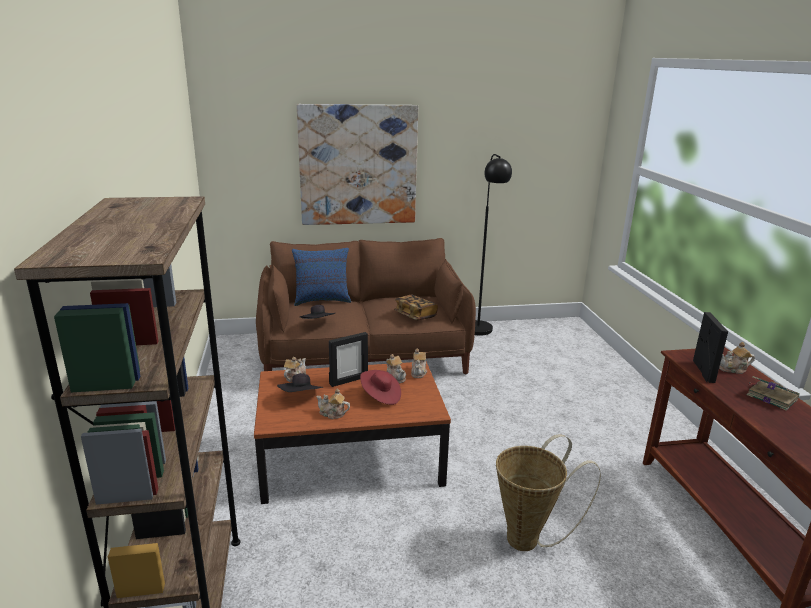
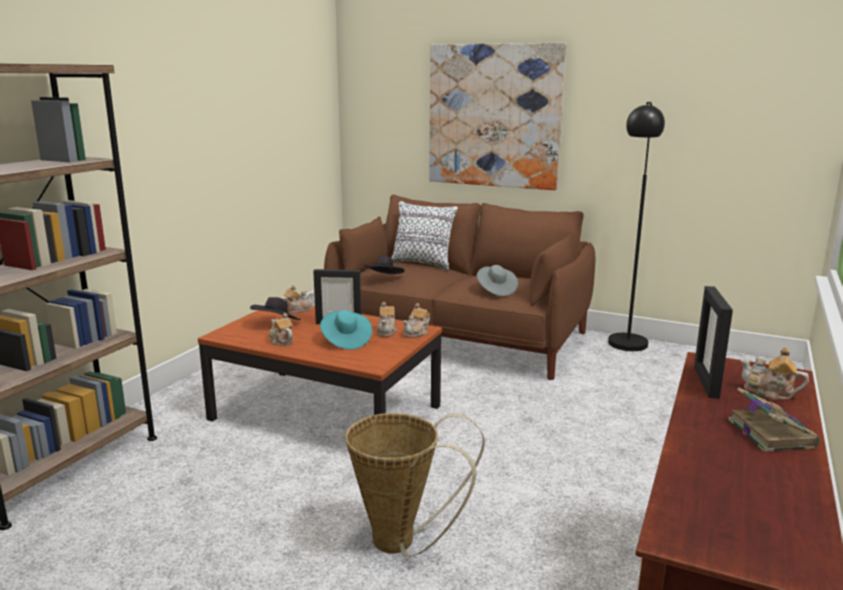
camera: 35 degrees right, 5 degrees down
(322, 301) = (422, 264): blue pillow -> white pillow
(380, 396) = (345, 341): red hat -> turquoise hat
(415, 315) = (496, 290): book -> grey hat
(702, 371) = (707, 382): picture frame -> picture frame turned 150 degrees clockwise

